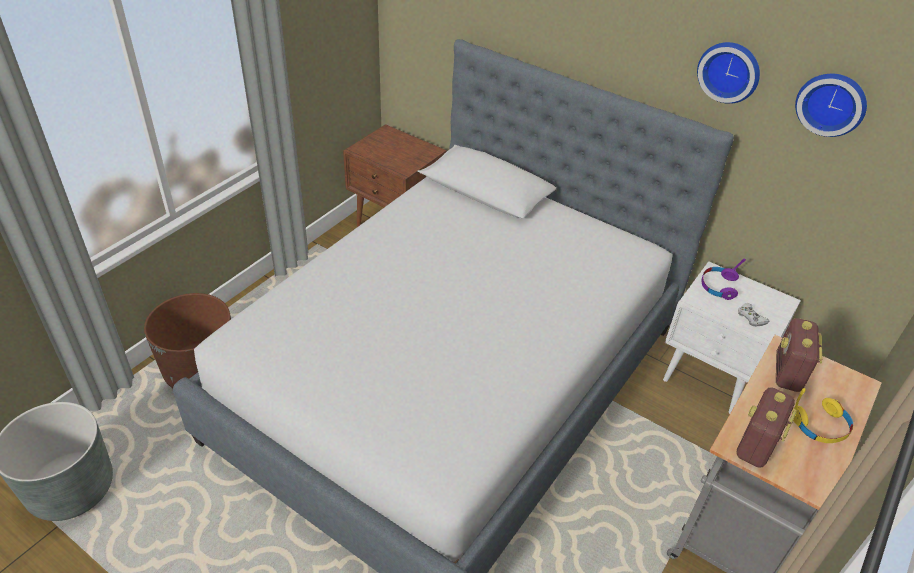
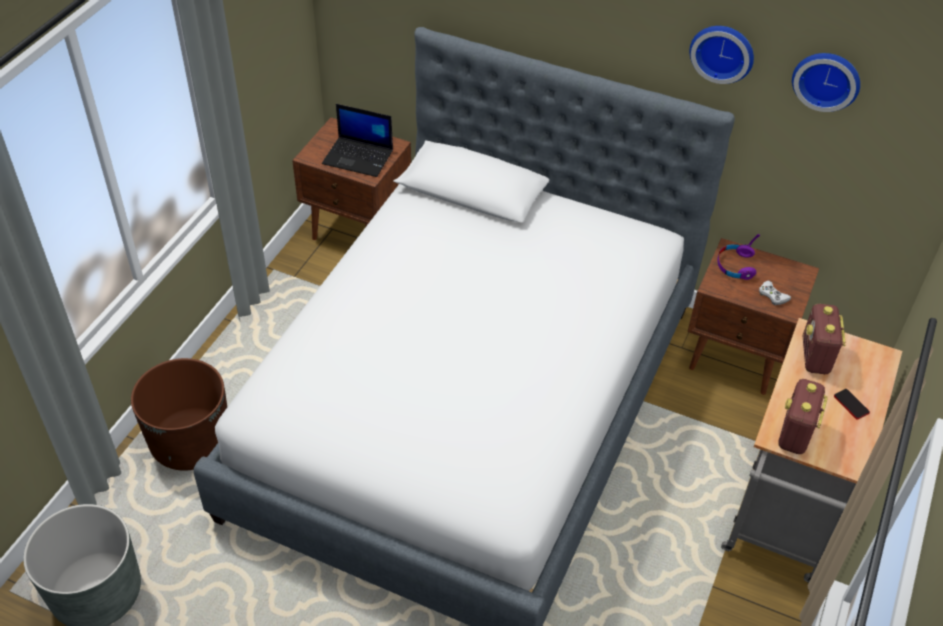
camera: 10 degrees left, 5 degrees up
(399, 155) = (359, 157): none -> laptop
(710, 377) = (737, 357): white nightstand -> brown nightstand
(821, 426) = (851, 404): yellow headphones -> phone

